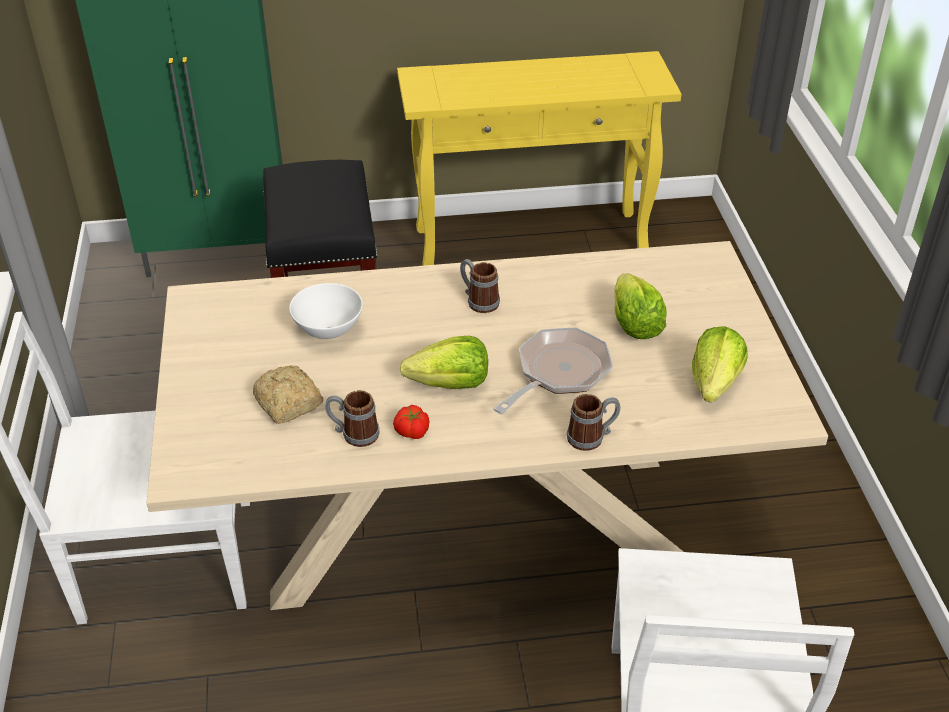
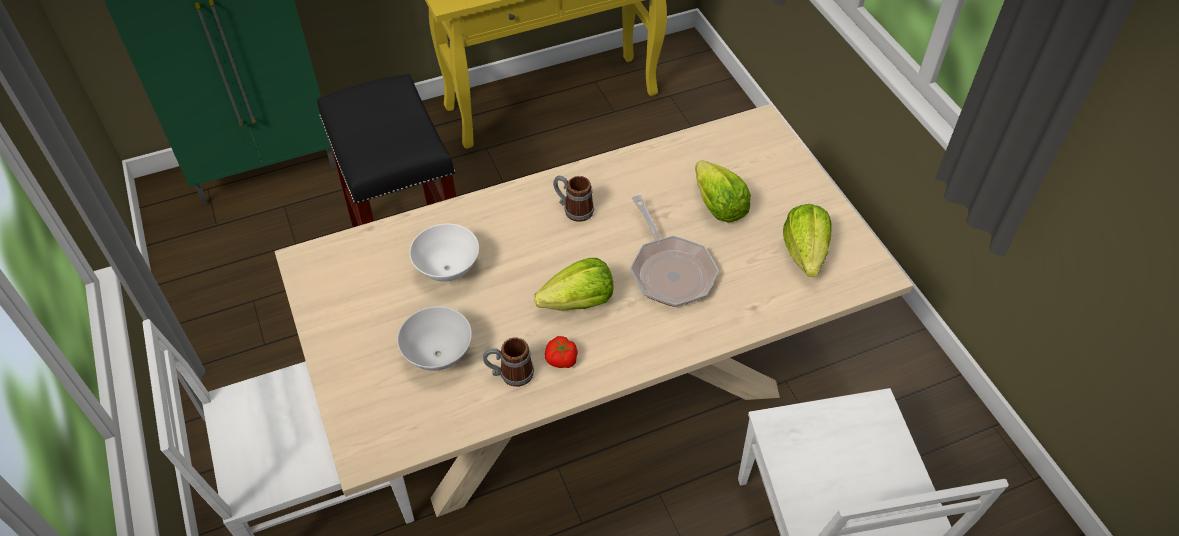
camera: 15 degrees left, 10 degrees up
(288, 404) = (438, 356): bread -> white bowl
(558, 373) = (669, 270): frying pan -> frying pan turned 135 degrees clockwise
(592, 437) = (720, 330): mug -> none

